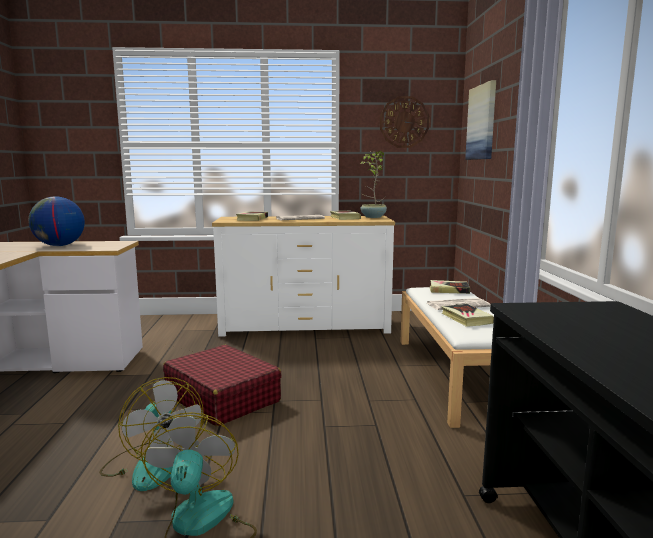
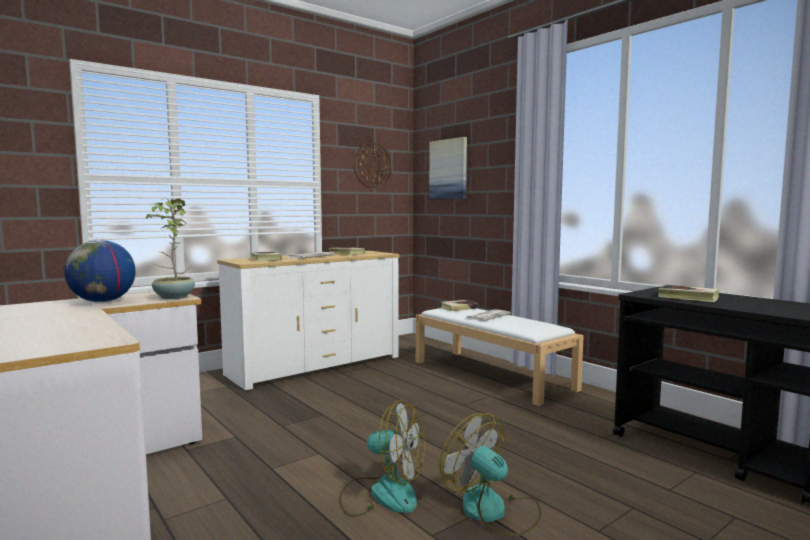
camera: 35 degrees left, 5 degrees down
(222, 397) = (347, 434): red suitcase -> none
(372, 217) = (366, 252): potted plant -> potted plant (173, 297)
(466, 318) = (513, 323): book -> book (688, 297)

